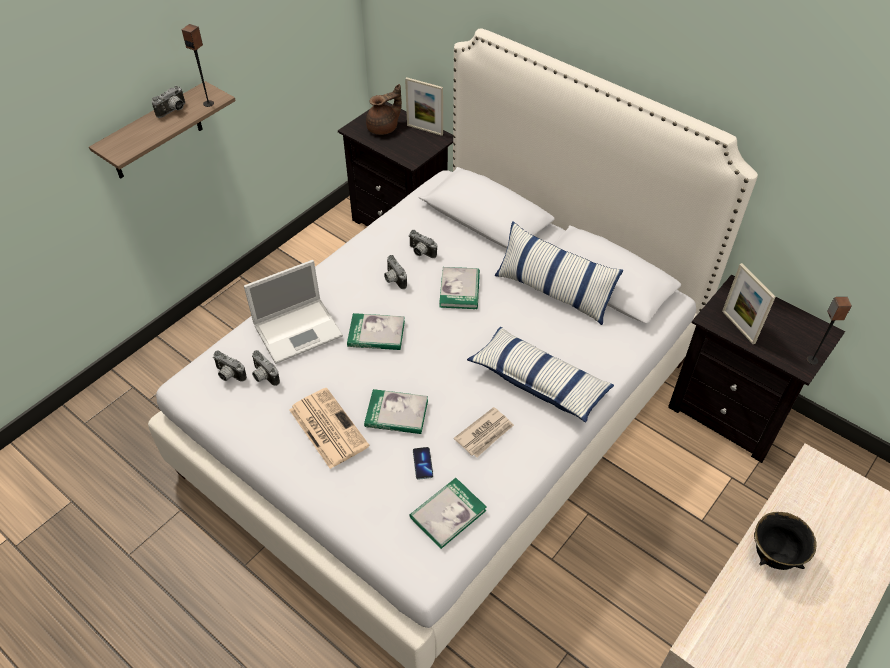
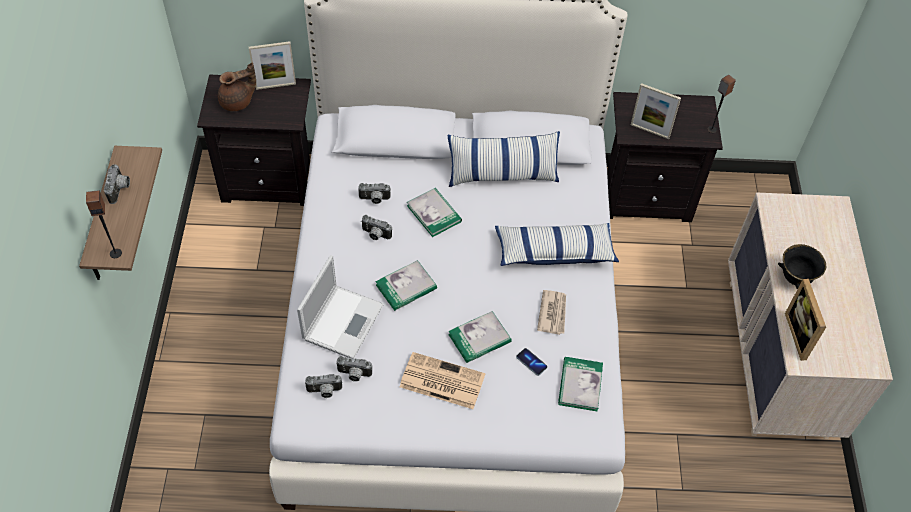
camera: 40 degrees left, 5 degrees up
(208, 103) = (144, 165): speaker -> speaker (115, 253)
(384, 128) = (238, 102): brown teapot -> brown teapot turned 45 degrees clockwise
(726, 620) = (801, 335): none -> picture frame

